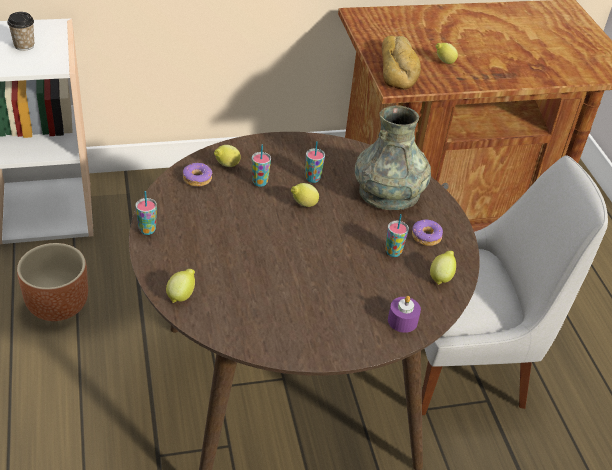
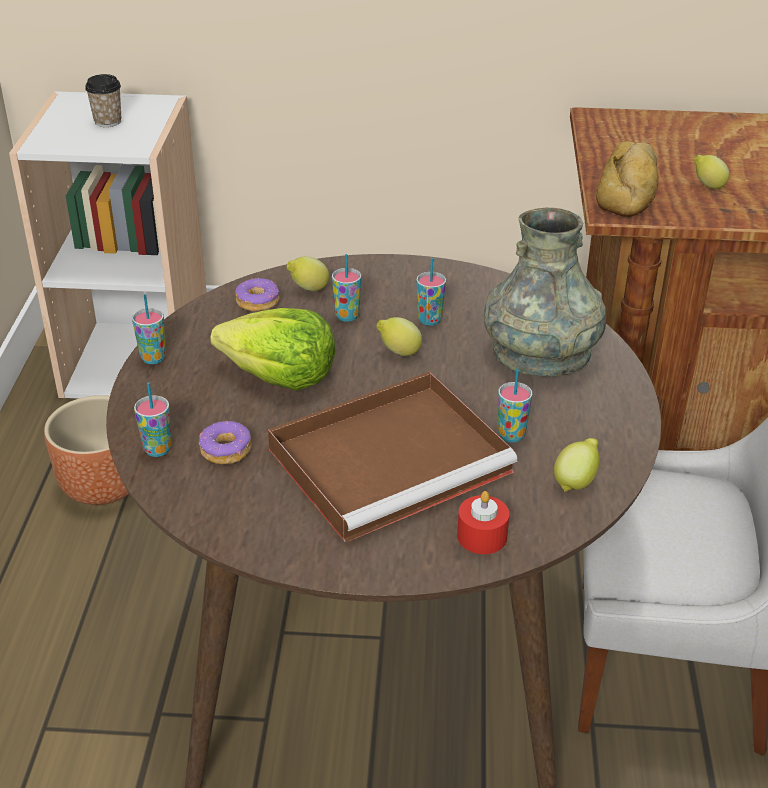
camera: 20 degrees right, 5 degrees down
(182, 295) = (157, 449): lemon -> cup
(236, 232) = (280, 376): none -> lettuce
(330, 278) = (393, 458): none -> brown tray
(402, 321) = (482, 536): purple candle -> red candle
(426, 237) = (576, 421): donut -> donut (226, 450)

